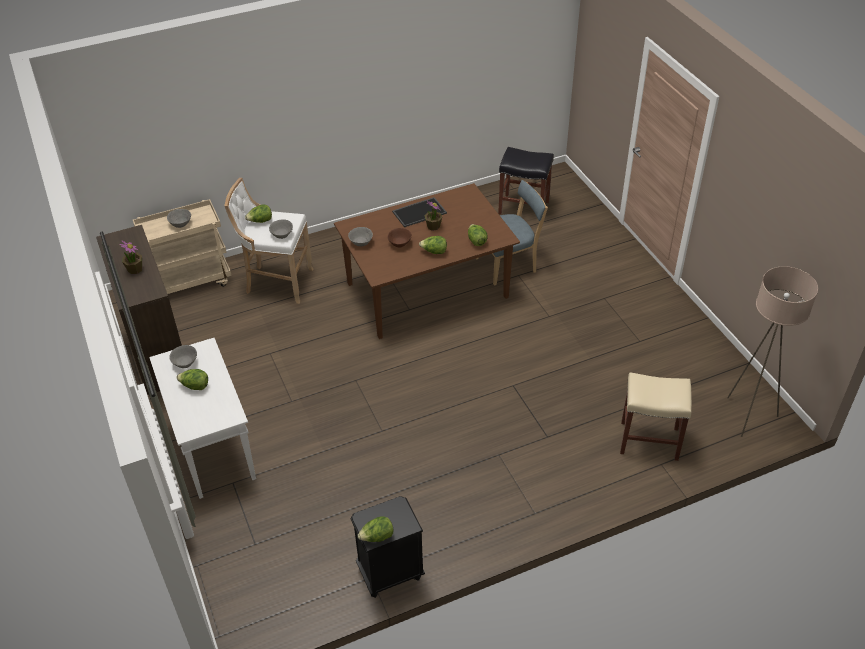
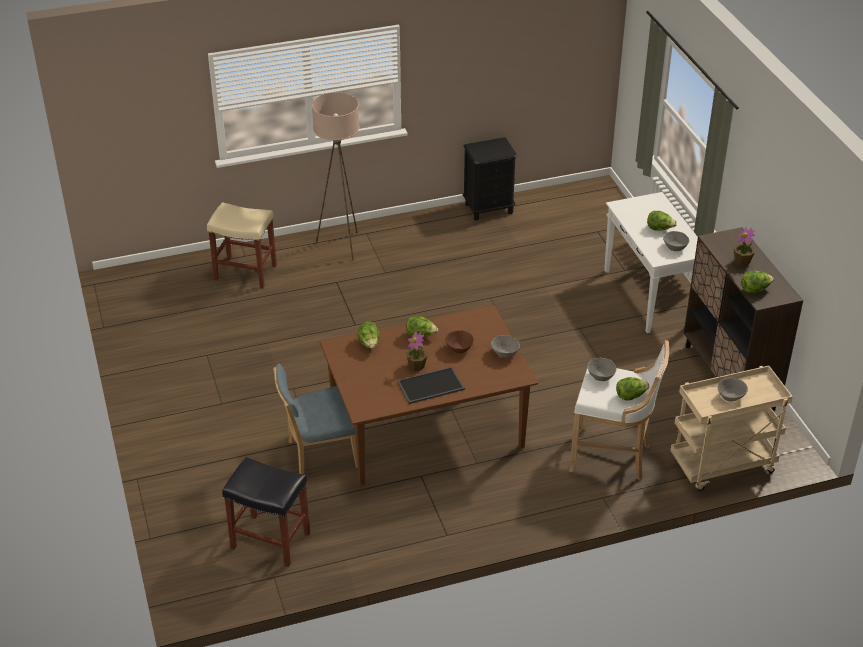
camera: 175 degrees left, 5 degrees down
(377, 537) = (497, 142): lettuce -> lettuce (755, 289)
(748, 416) = (143, 283): beige floor lamp -> beige floor lamp (342, 245)

